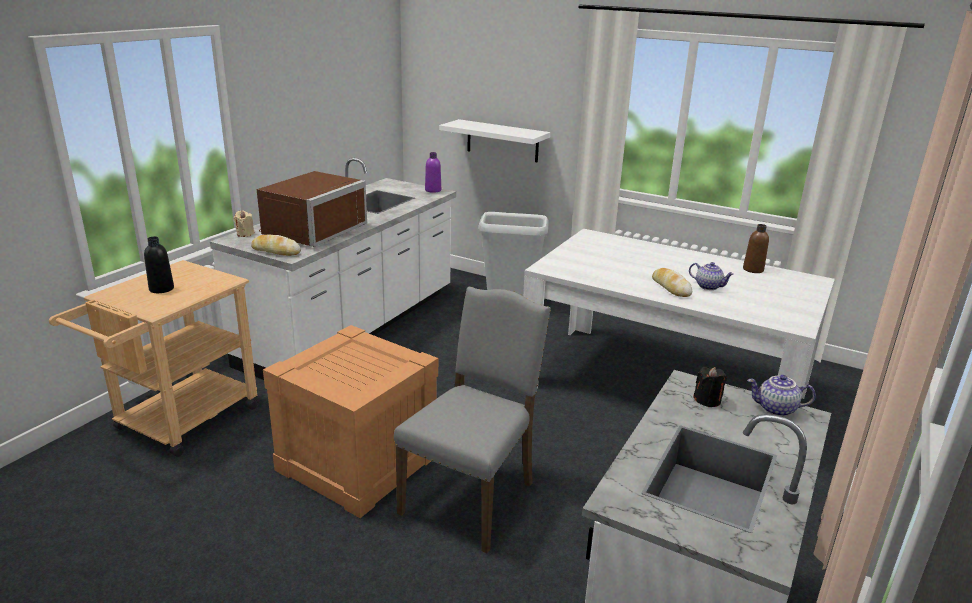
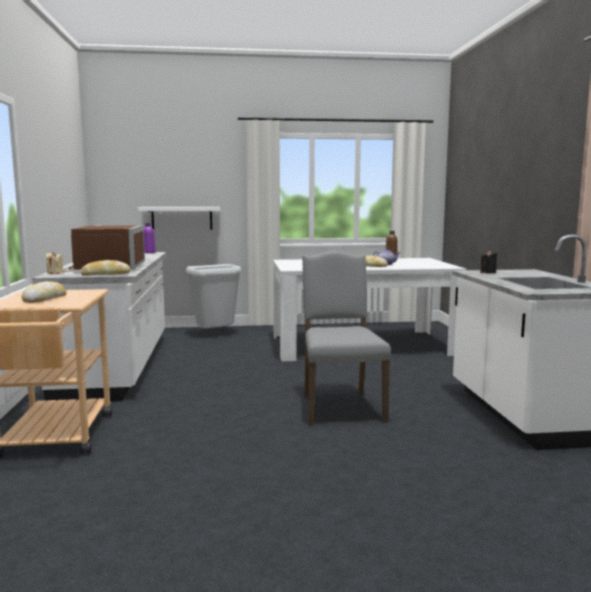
camera: 35 degrees left, 15 degrees down
(161, 289) = (45, 299): black bottle -> bread
(356, 463) = (241, 415): crate -> none
(776, 409) = (517, 271): teapot -> none

